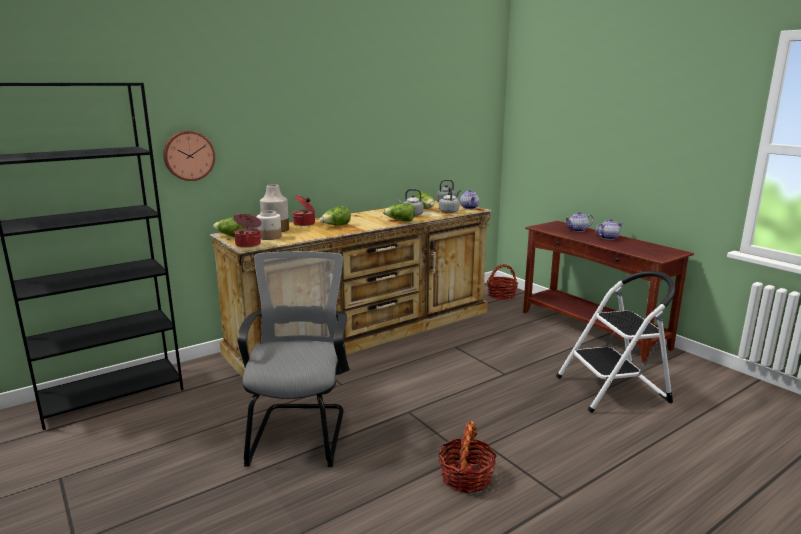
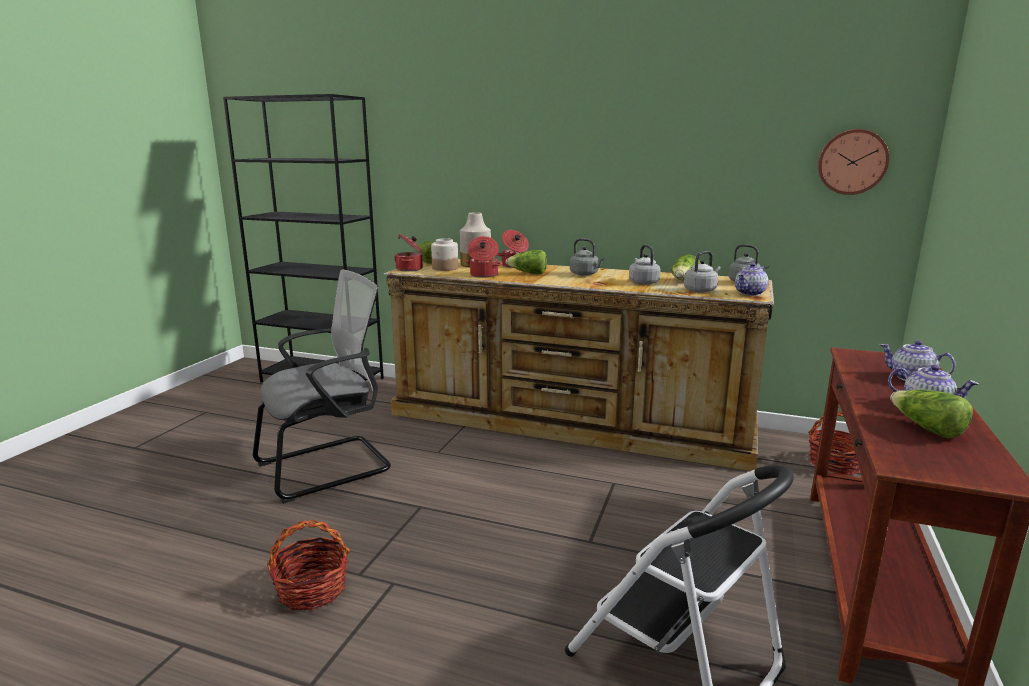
camera: 55 degrees right, 0 degrees up
(188, 155) = (415, 172): wall clock -> wall clock (852, 162)
(317, 234) = (483, 275): none -> cooking pot
(366, 218) = (585, 274): none -> grey kettle
(400, 221) = (603, 284): lettuce -> lettuce (926, 429)

